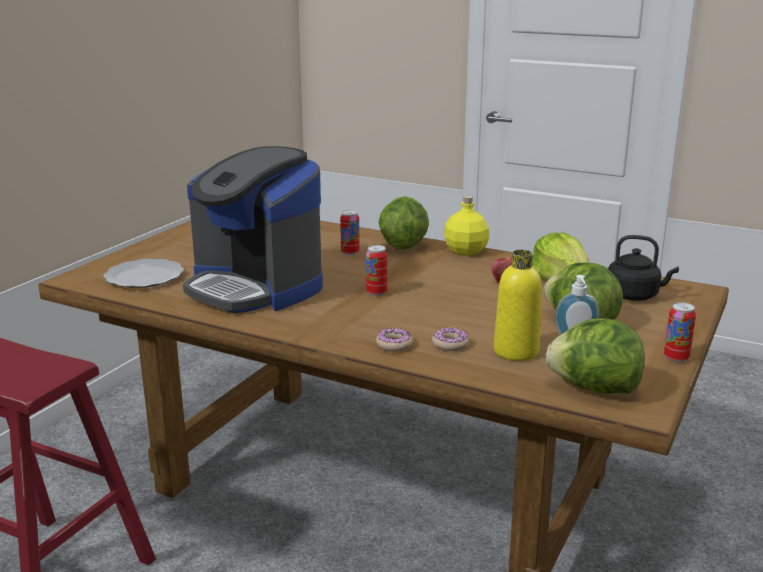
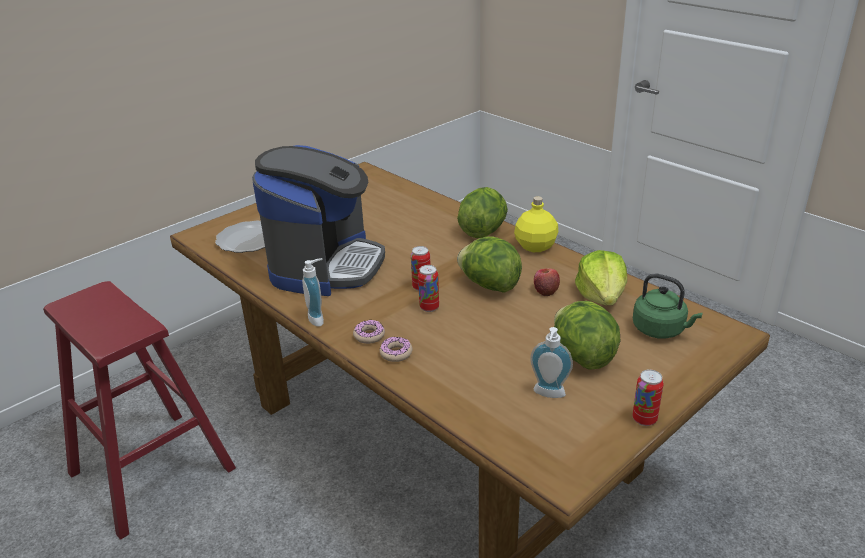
camera: 20 degrees right, 10 degrees up
(255, 288) = (326, 265): coffee machine -> coffee machine turned 135 degrees counterclockwise
(284, 329) = (319, 318): none -> soap dispenser
(350, 253) = (430, 234): can -> can (429, 307)
(450, 344) = (444, 361): donut -> donut (369, 335)
(516, 351) = (496, 381): yellow bottle -> none
(594, 388) = (537, 442): lettuce -> lettuce (489, 285)
(635, 296) = (661, 330): black kettle -> green kettle

